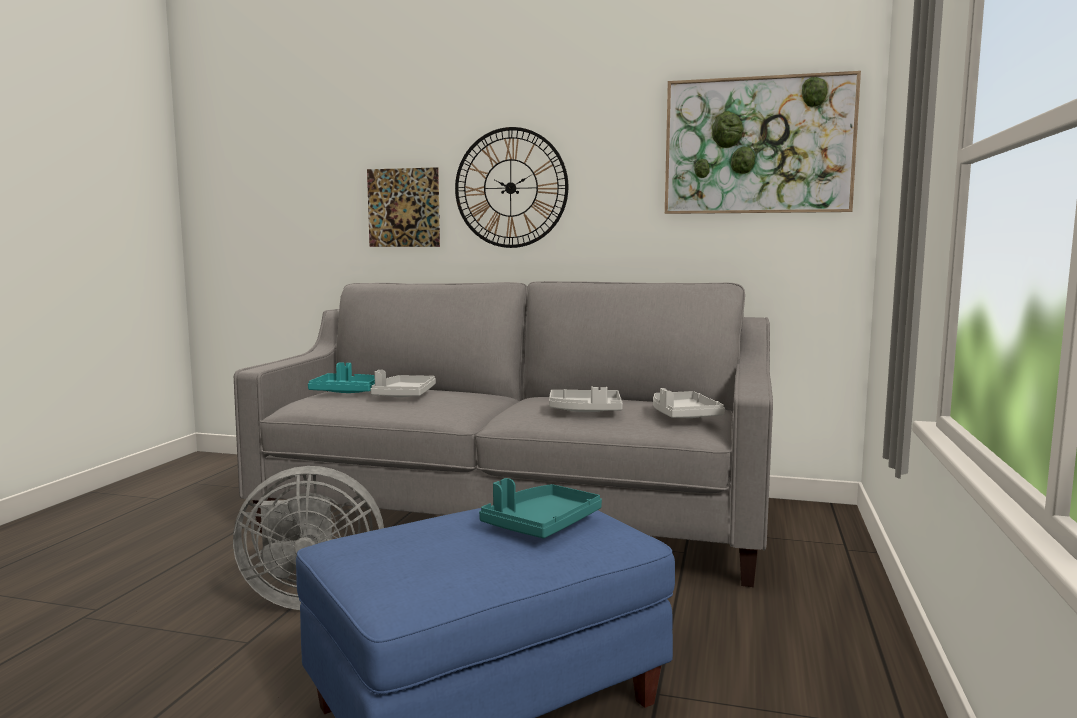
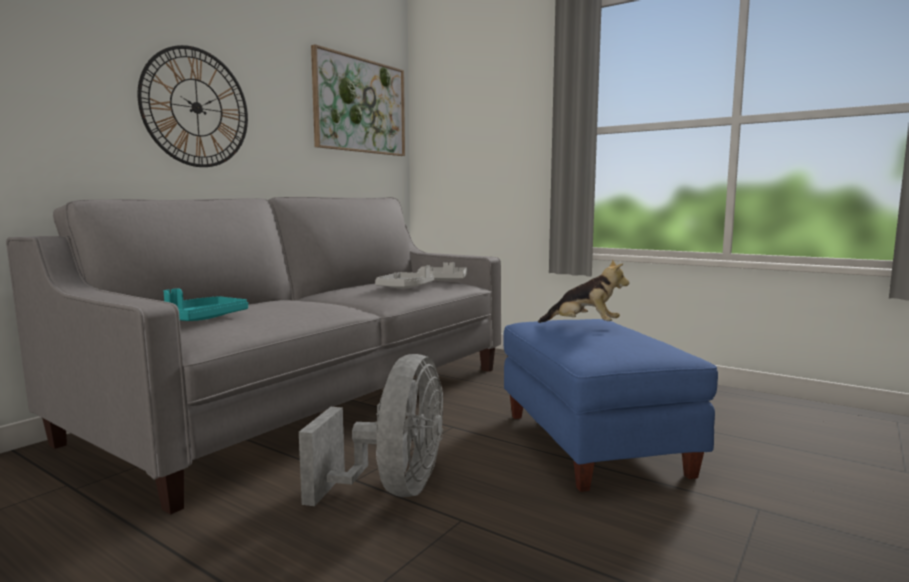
camera: 70 degrees left, 0 degrees up
(403, 207) = (70, 111): picture -> none
(404, 395) = (262, 309): grey tray -> none
(541, 524) = (584, 326): turquoise tray -> plush toy

